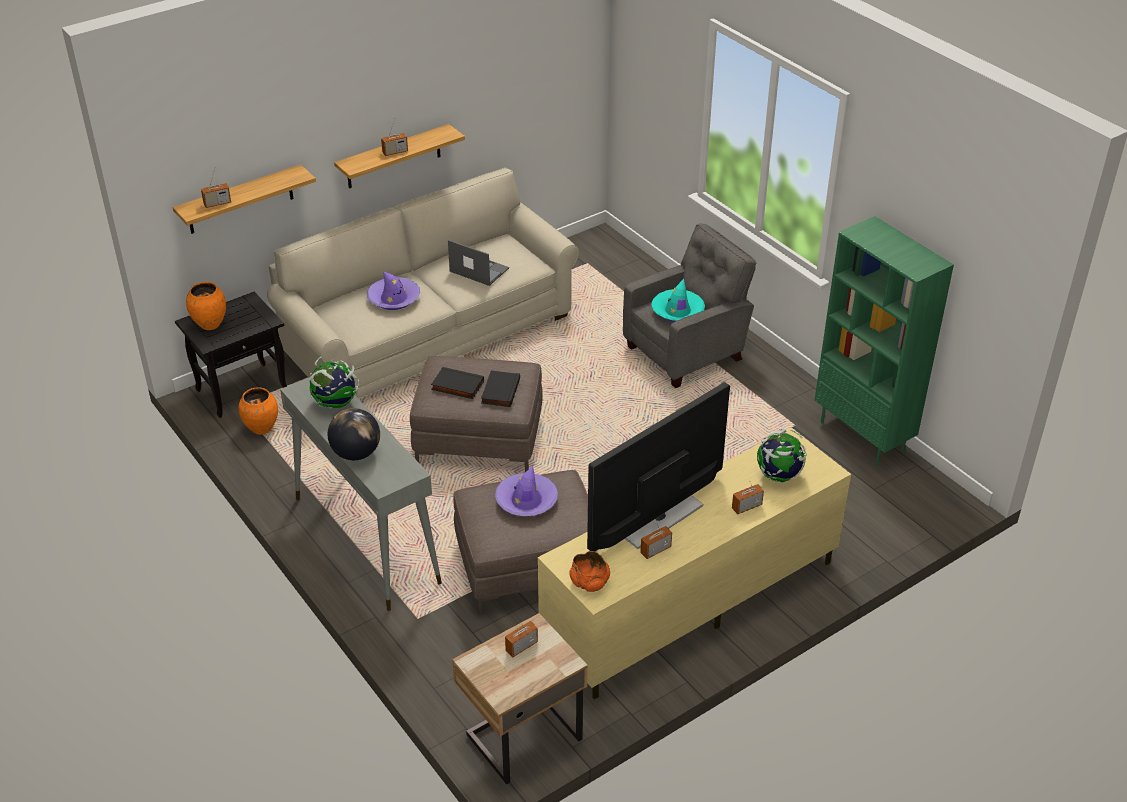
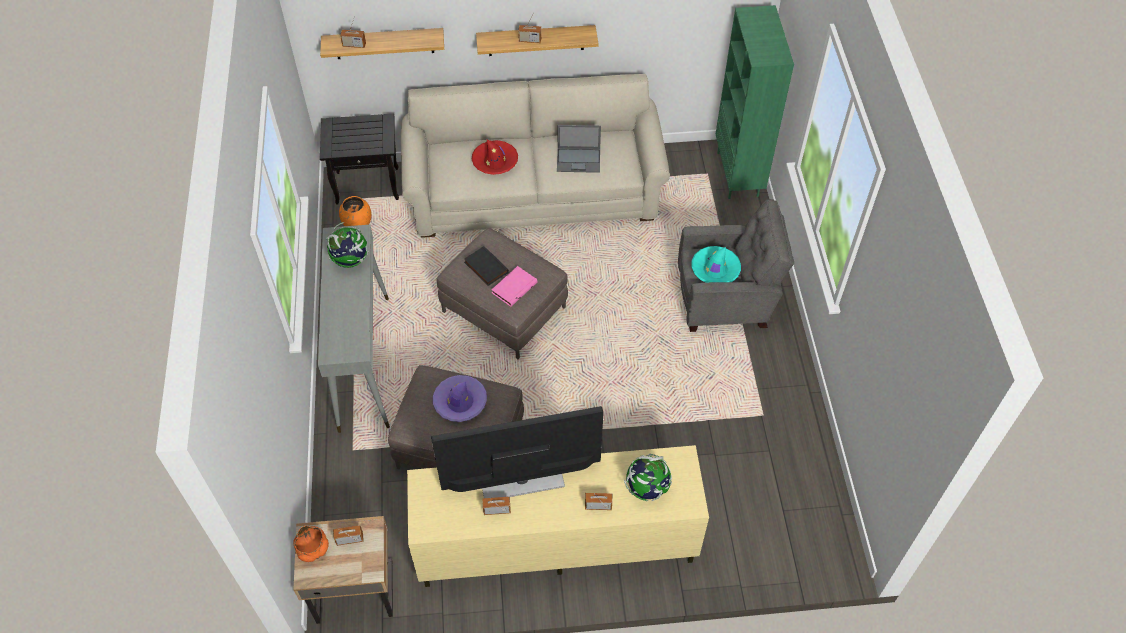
camera: 30 degrees right, 15 degrees up
(210, 325) = (342, 133): orange vase -> none
(356, 453) = (332, 314): globe -> none
(394, 298) = (495, 161): purple hat -> red hat
(478, 270) = (579, 160): laptop -> laptop turned 120 degrees clockwise
(499, 391) = (513, 287): black book -> pink book
(589, 582) = (427, 513): orange bowl -> orange bowl (312, 549)
(863, 436) = (814, 453): green bookcase -> green bookcase (738, 174)

